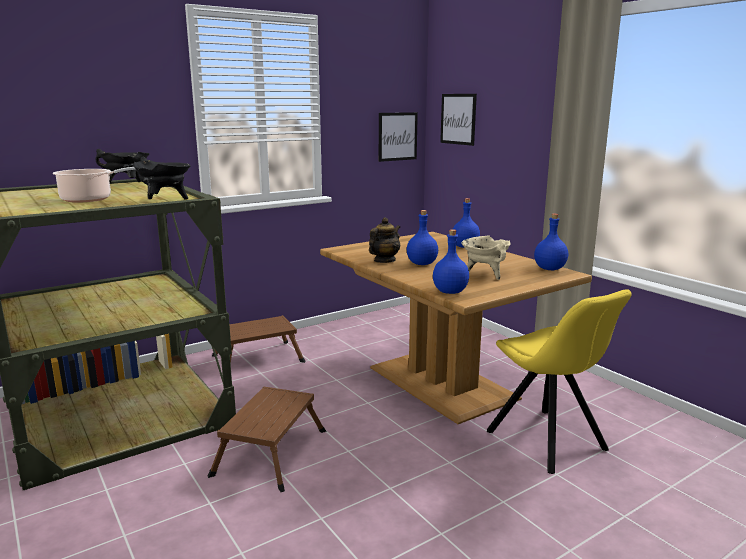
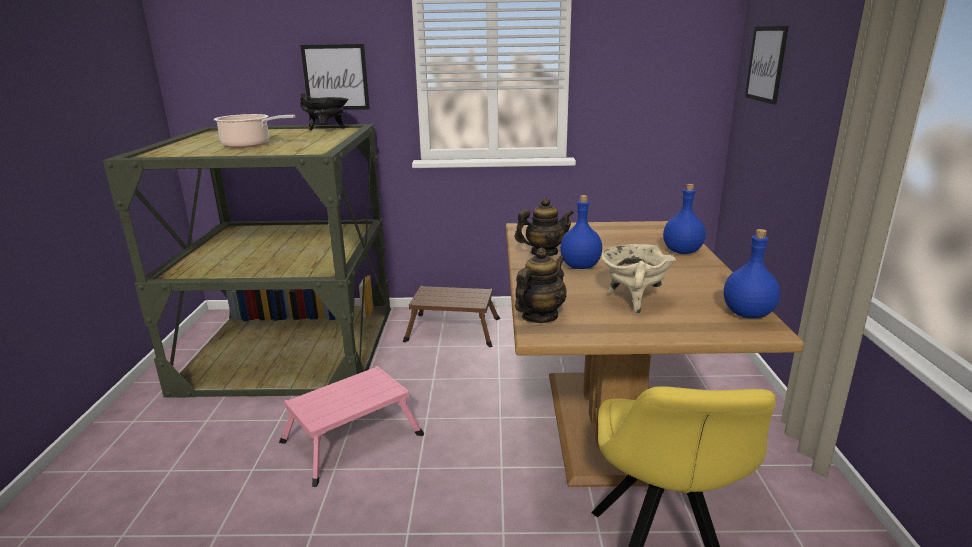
camera: 35 degrees right, 5 degrees up
(164, 201) = (291, 153): black cooking pot -> none
(271, 452) = (353, 438): brown step ladder -> pink step ladder
(397, 136) = (687, 86): picture -> picture (336, 77)
(450, 292) = (539, 316): blue bottle -> teapot

